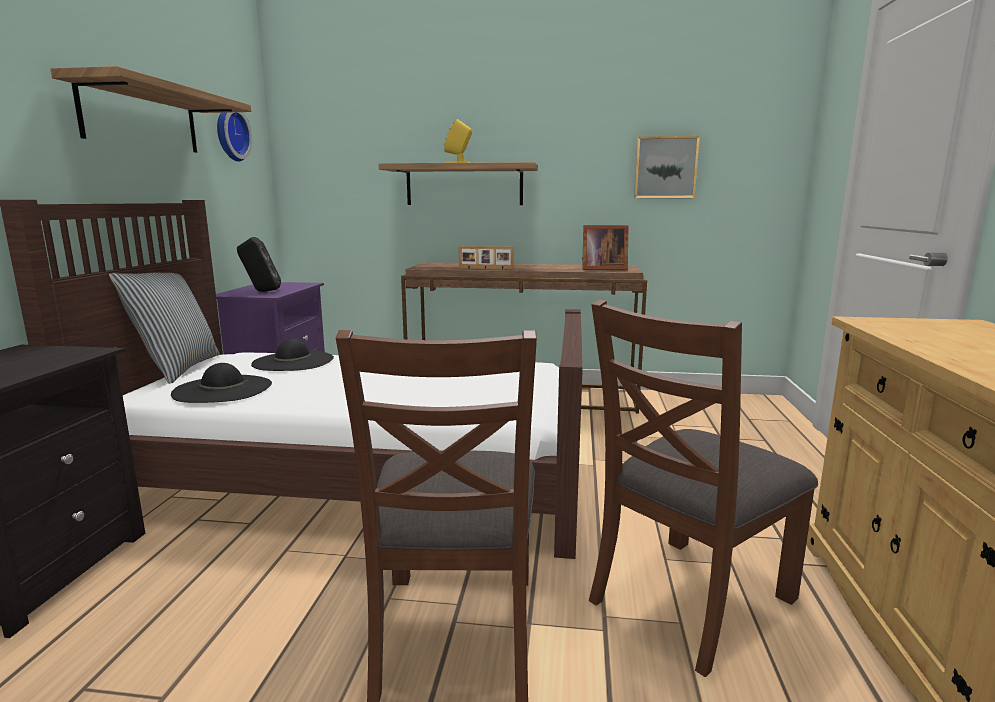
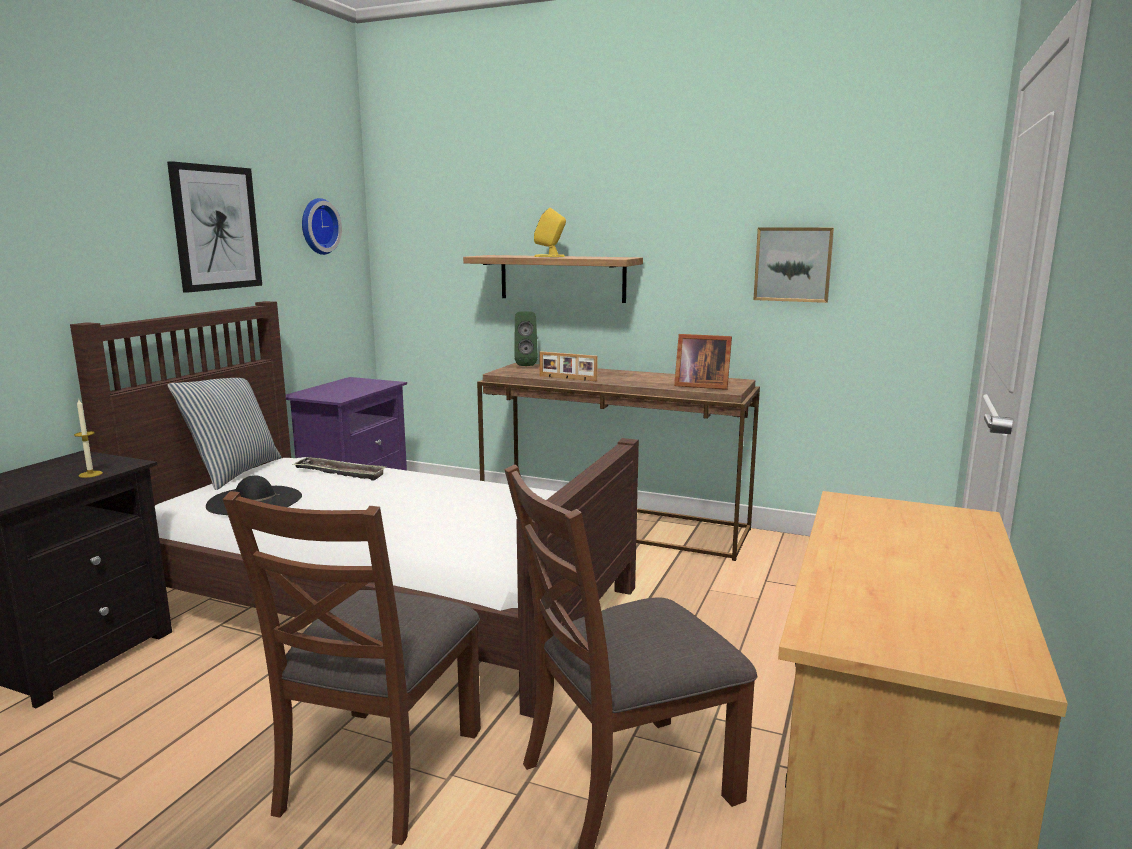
camera: 15 degrees right, 0 degrees up
(52, 362) = (90, 474): none -> candle
(141, 118) = (216, 228): shelf -> picture
(261, 291) = (333, 392): black speaker -> none
(293, 361) = (339, 473): black hat -> tray
(435, 263) = (526, 365): none -> green speaker

